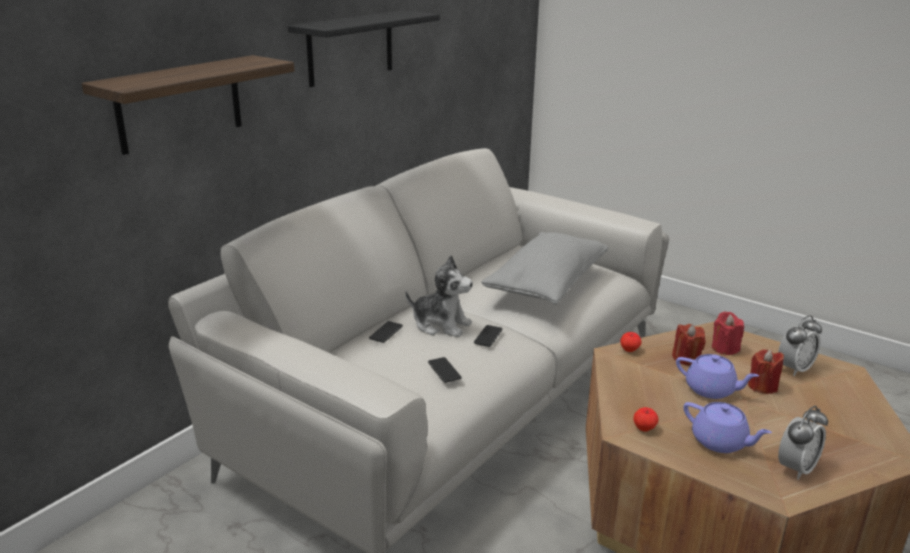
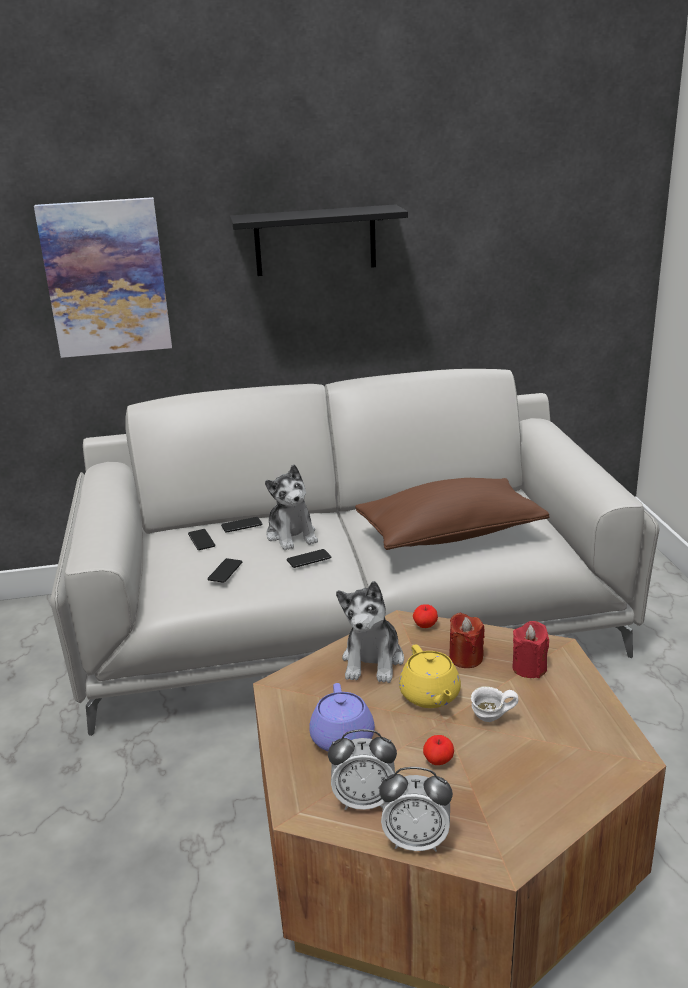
camera: 45 degrees right, 0 degrees up
(180, 104) = (106, 278): shelf -> picture
(376, 356) = (201, 540): none -> phone
(546, 284) = (450, 534): grey pillow -> brown pillow
(643, 386) = (373, 661): none -> plush toy
(644, 428) = (301, 694): apple -> apple (438, 761)
(711, 390) = (430, 696): purple teapot -> yellow teapot
(762, 386) = (491, 720): red candle -> white mug
(794, 369) = (567, 723): alarm clock -> alarm clock (416, 841)

